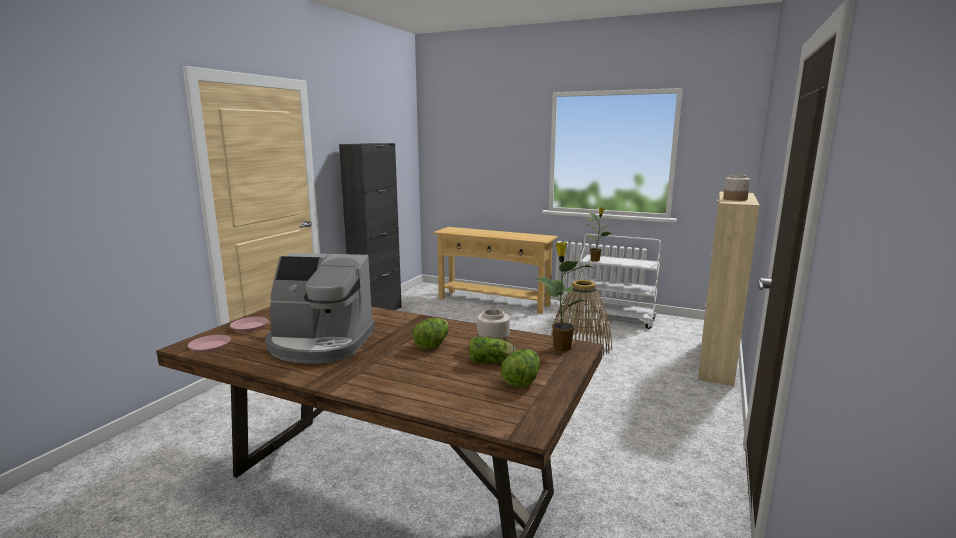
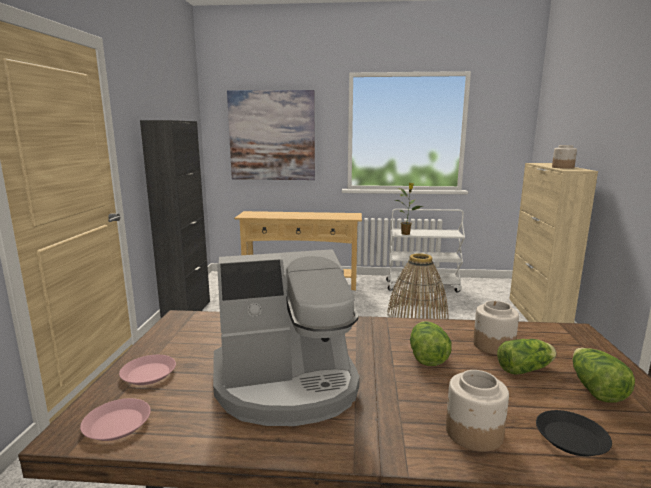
camera: 20 degrees left, 0 degrees up
(395, 384) = (473, 433): none -> jar
(453, 398) = (571, 438): none -> black plate
(478, 155) = (272, 136): none -> picture
(561, 347) = (560, 334): potted plant -> none

